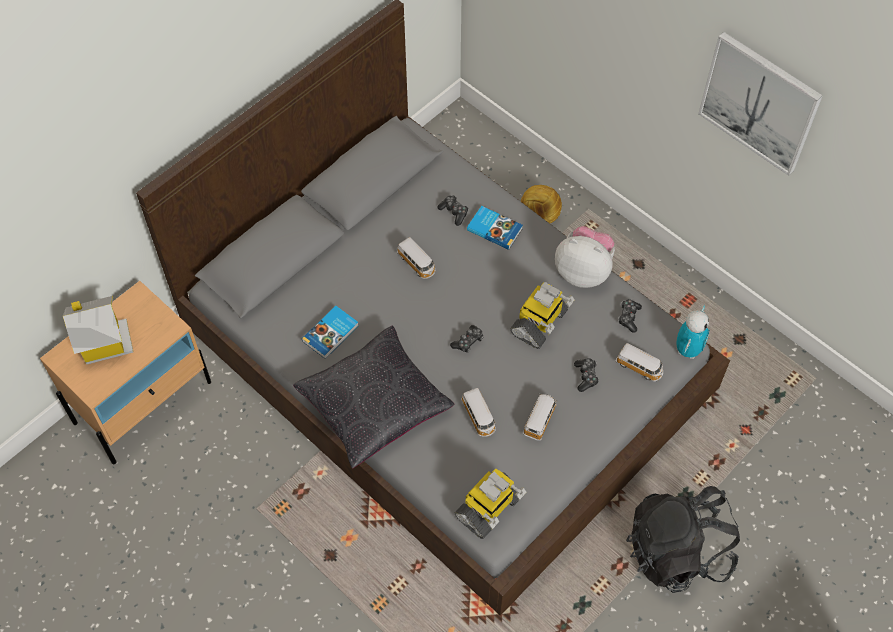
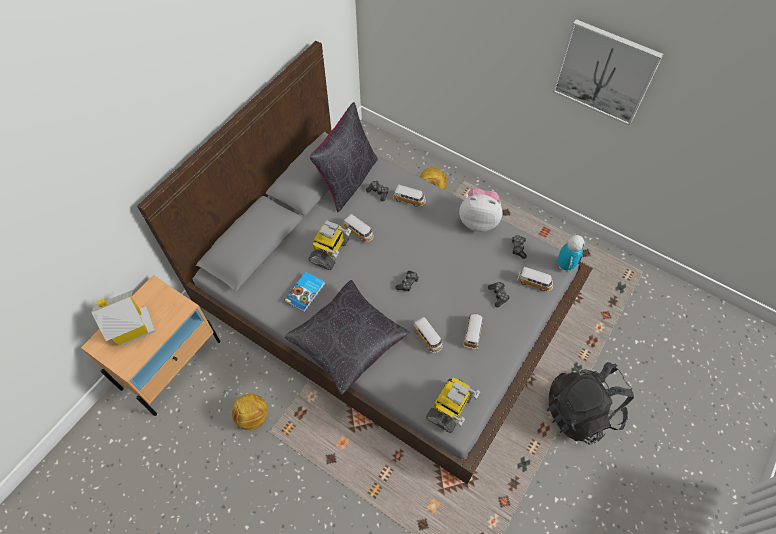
camera: 10 degrees left, 0 degrees up
(238, 486) = (252, 416): none -> football
(416, 189) = (348, 180): none -> black pillow
(494, 229) = (409, 200): book -> toy car
(540, 323) = (456, 262): toy robot -> toy robot (330, 252)

